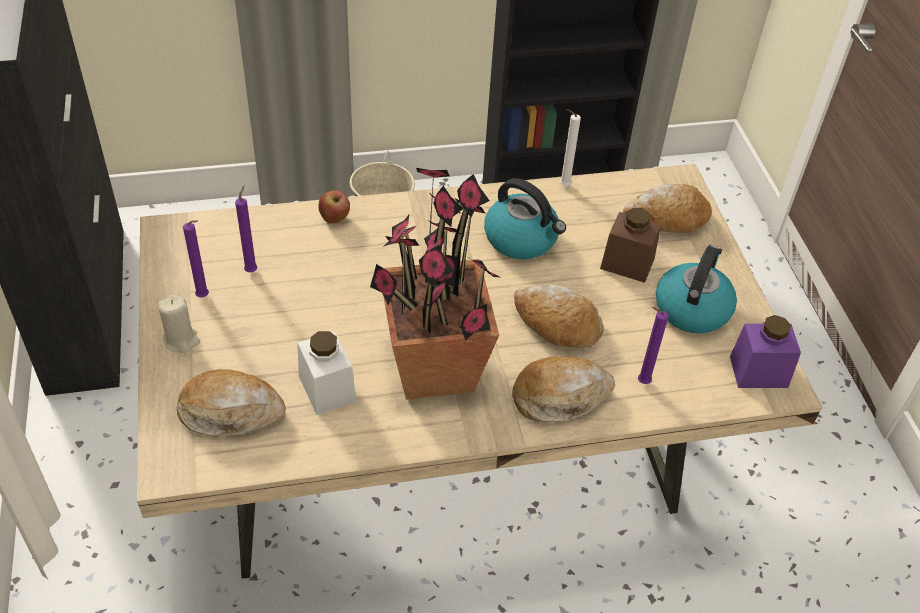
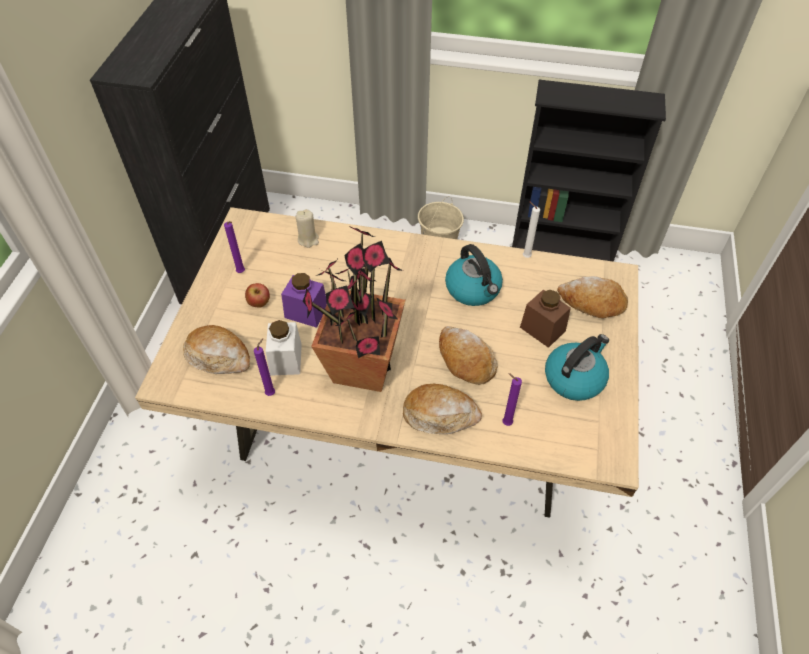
camera: 25 degrees right, 5 degrees up
(181, 340) = (213, 298): beige candle -> beige candle (308, 239)
(252, 270) = (280, 262): purple candle -> purple candle (271, 392)
(335, 219) = (351, 240): apple -> apple (259, 304)
(758, 372) = (601, 443): purple jar -> purple jar (306, 312)

